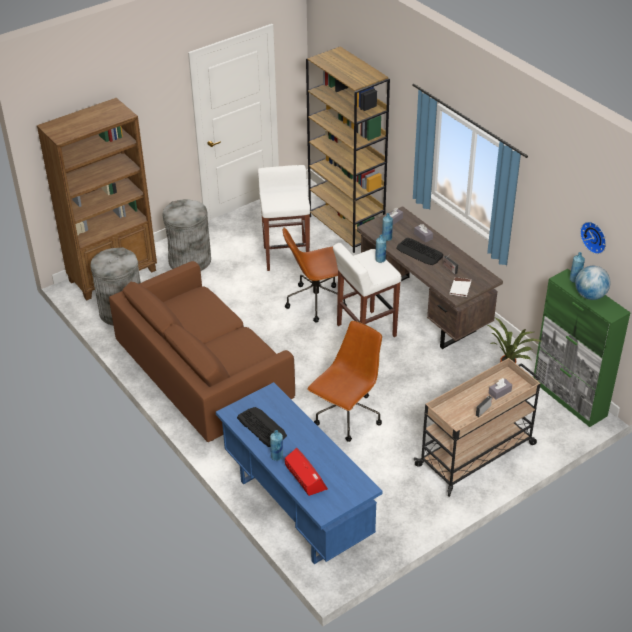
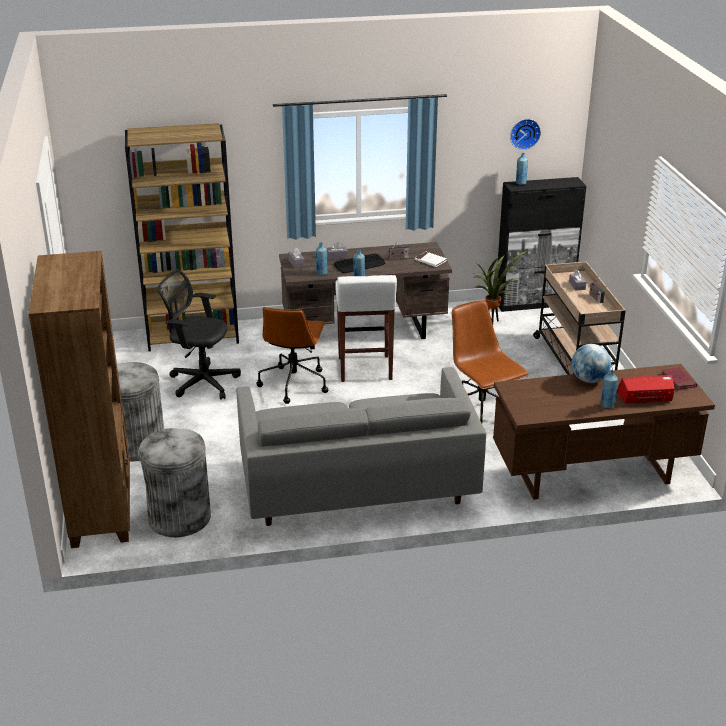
camera: 65 degrees left, 10 degrees down
(204, 379) = (356, 484): brown sofa -> grey sofa
(261, 427) = (558, 403): keyboard -> none
(286, 256) = (201, 382): white stool -> black office chair
(296, 509) = (591, 475): blue desk -> brown desk
(349, 494) = (678, 380): none -> red book
(569, 399) = (534, 303): green cabinet -> black cabinet
(590, 296) = (546, 183): globe -> globe (589, 380)

